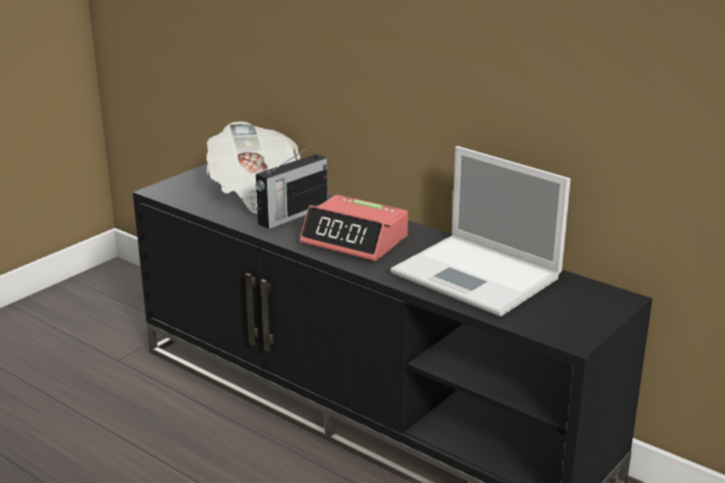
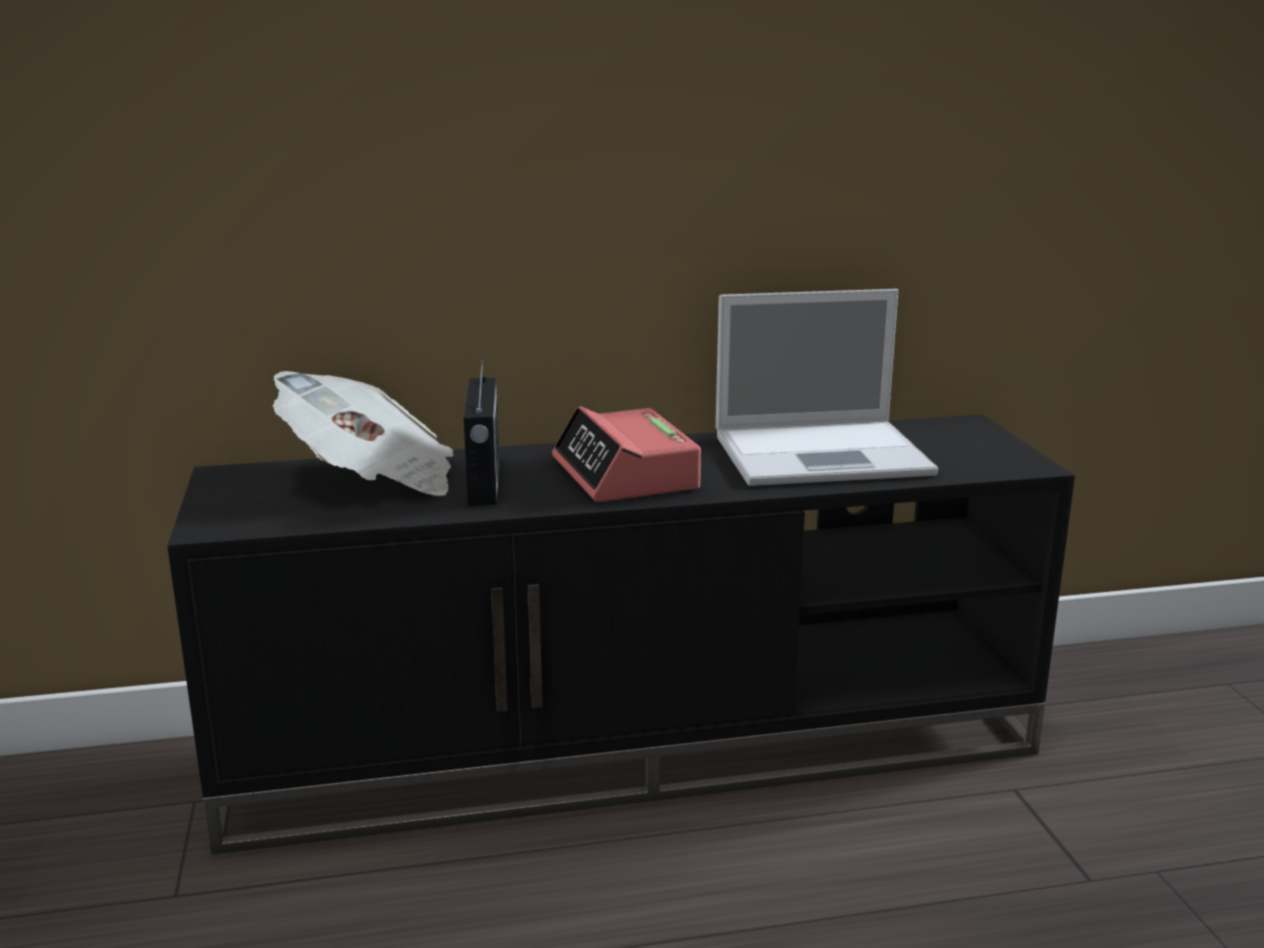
camera: 50 degrees left, 5 degrees down
(355, 240) = (625, 475): alarm clock -> alarm clock turned 90 degrees clockwise

